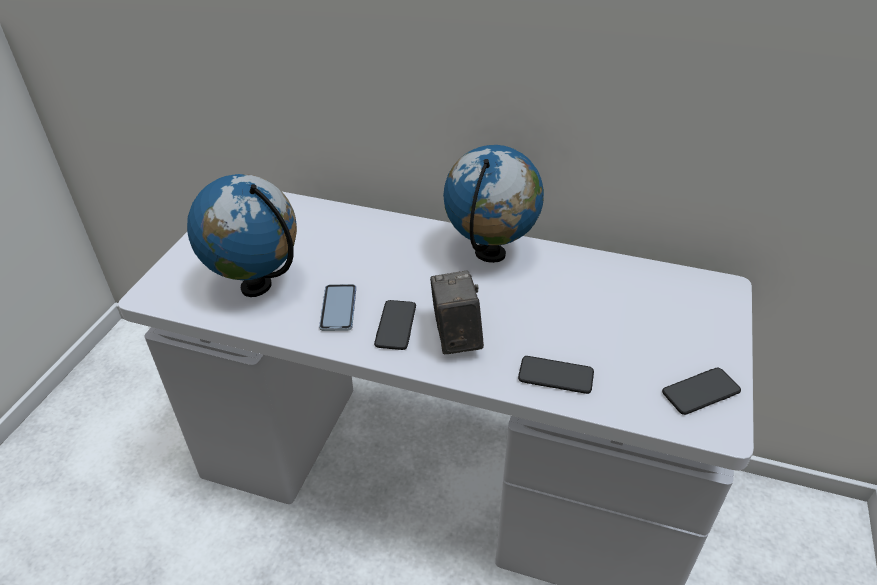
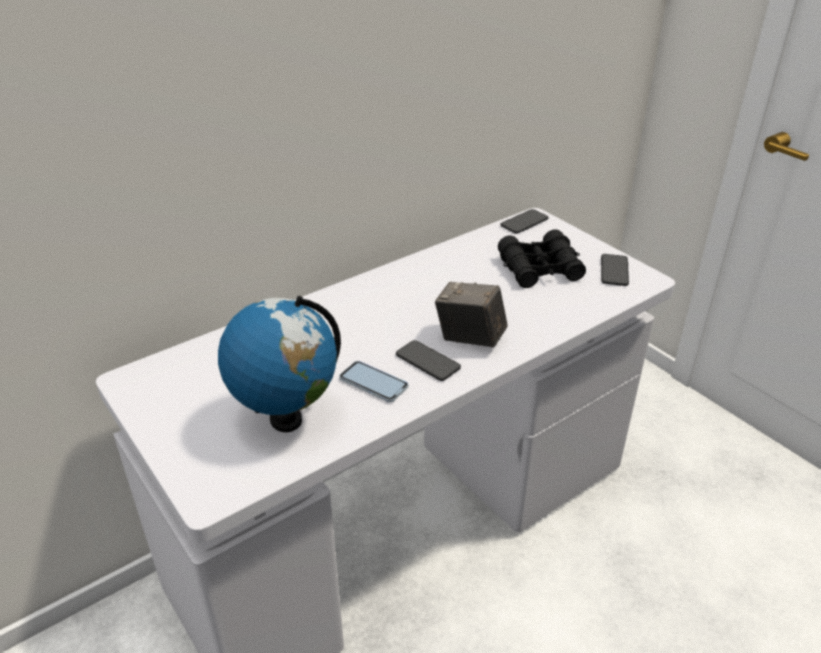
camera: 55 degrees left, 5 degrees down
(490, 254) = (396, 284): globe -> none
(555, 376) = (552, 315): phone -> phone (524, 222)
(629, 332) = (540, 269): none -> black binoculars

